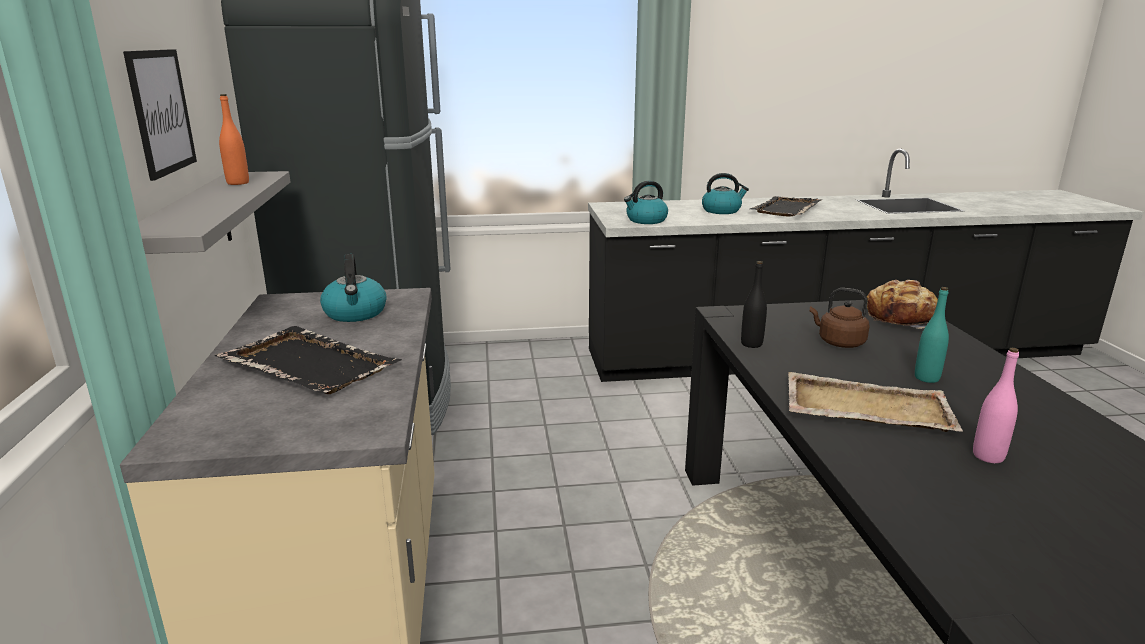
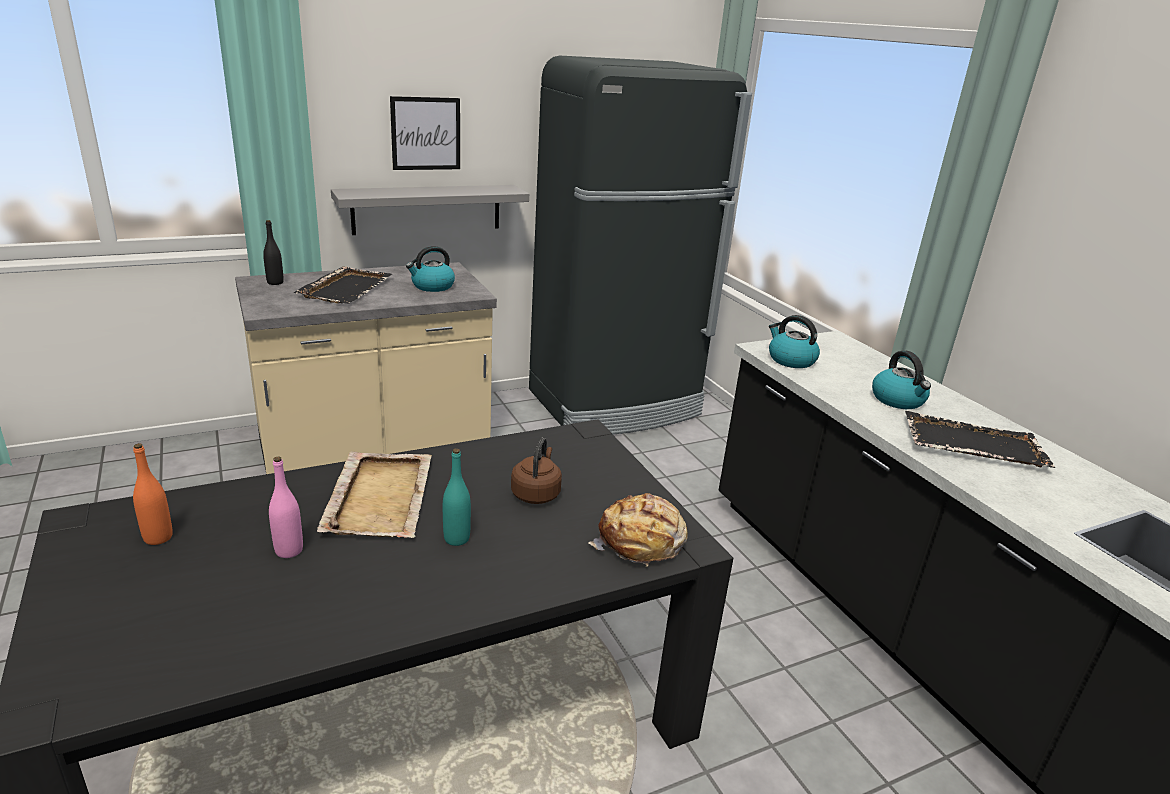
camera: 70 degrees right, 5 degrees up
(238, 183) = (477, 189): orange bottle -> orange bottle (158, 537)
(751, 344) = (510, 446): black bottle -> black bottle (275, 282)

